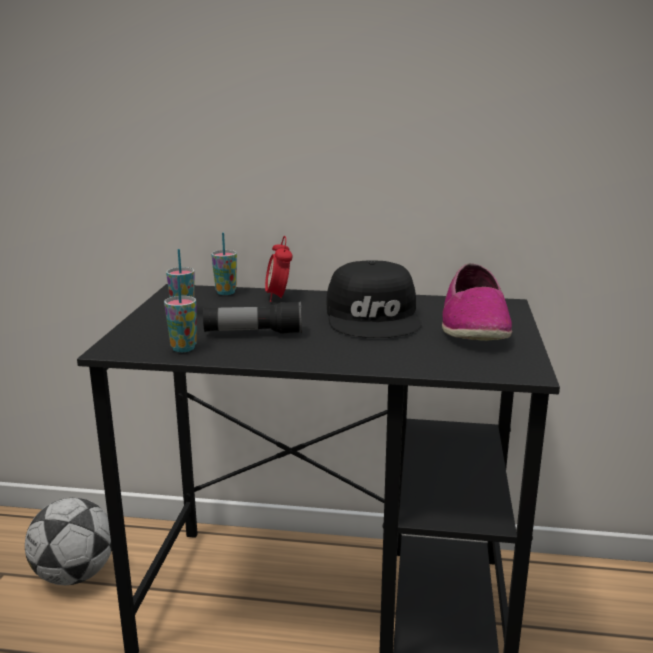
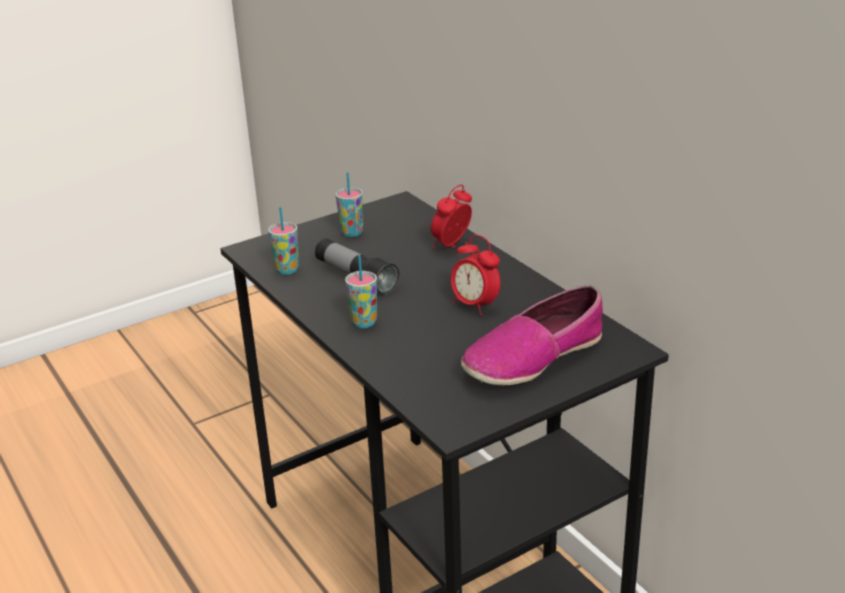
camera: 50 degrees right, 10 degrees up
(75, 575) = (307, 423): football -> none
(226, 292) = (425, 221): cup -> cup (364, 322)
(374, 317) = (475, 305): black cap -> alarm clock

